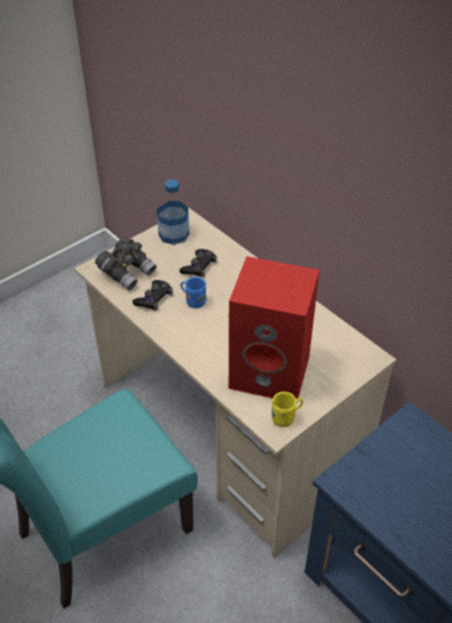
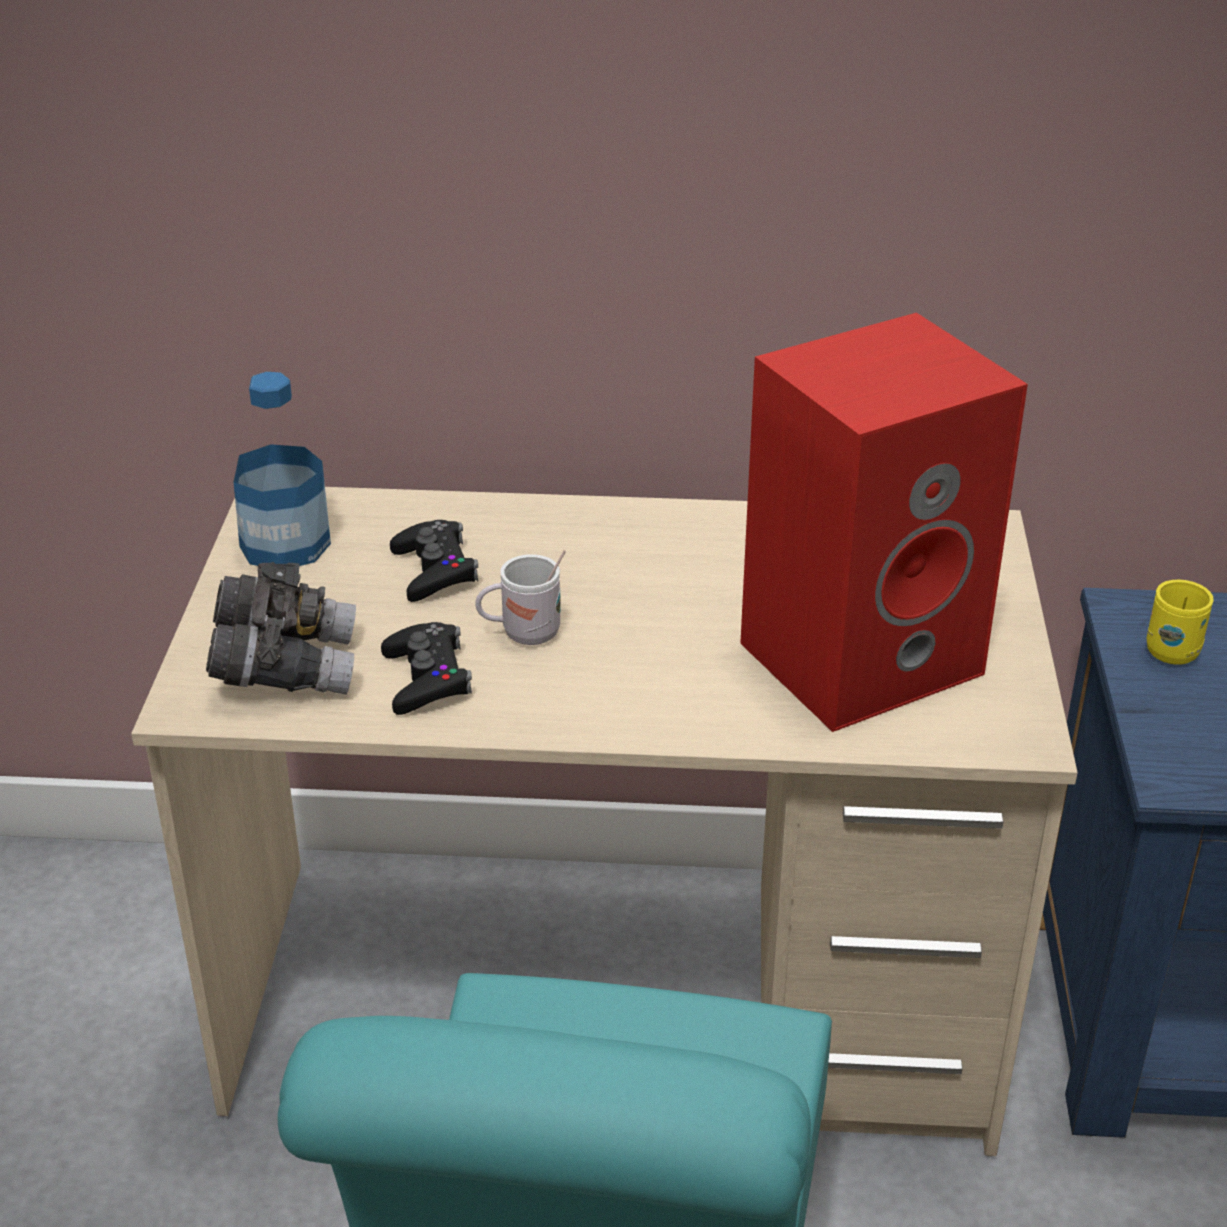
camera: 45 degrees left, 10 degrees down
(193, 301) = (522, 634): blue mug -> white mug
(286, 418) = (1006, 708): yellow mug -> yellow mug (1172, 648)

